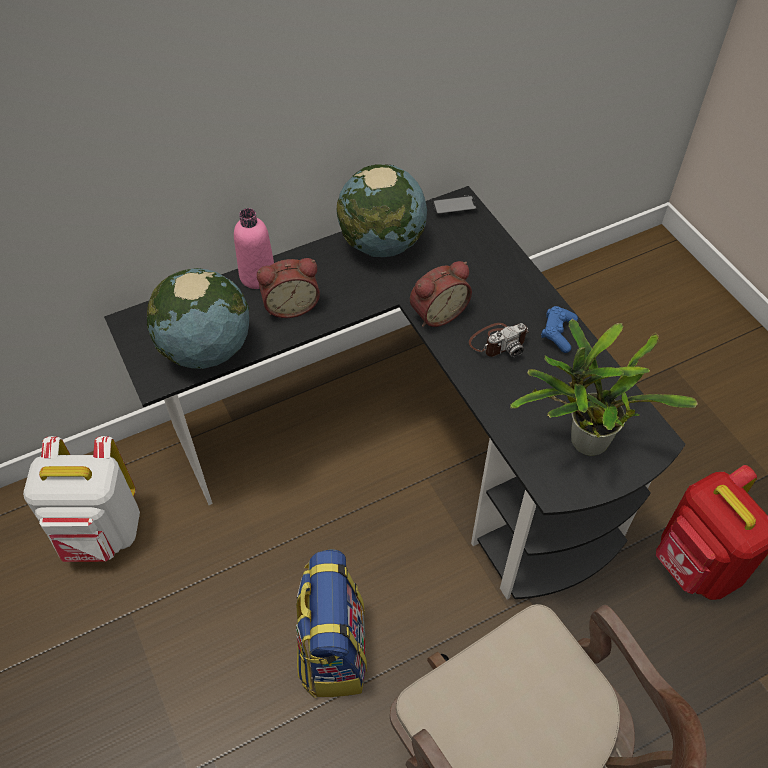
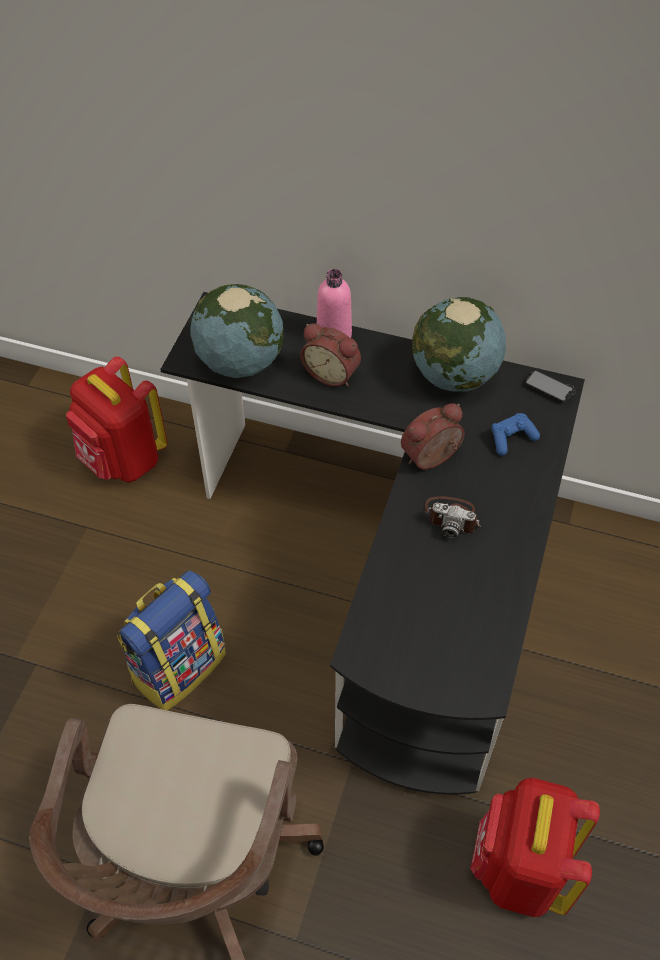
camera: 45 degrees right, 0 degrees up
(101, 533) = (123, 460): white backpack -> red backpack
(437, 312) = (432, 459): alarm clock -> alarm clock turned 135 degrees clockwise
(557, 334) = (509, 548): blue game controller -> blue game controller (511, 439)
(582, 441) = (424, 641): potted plant -> none

